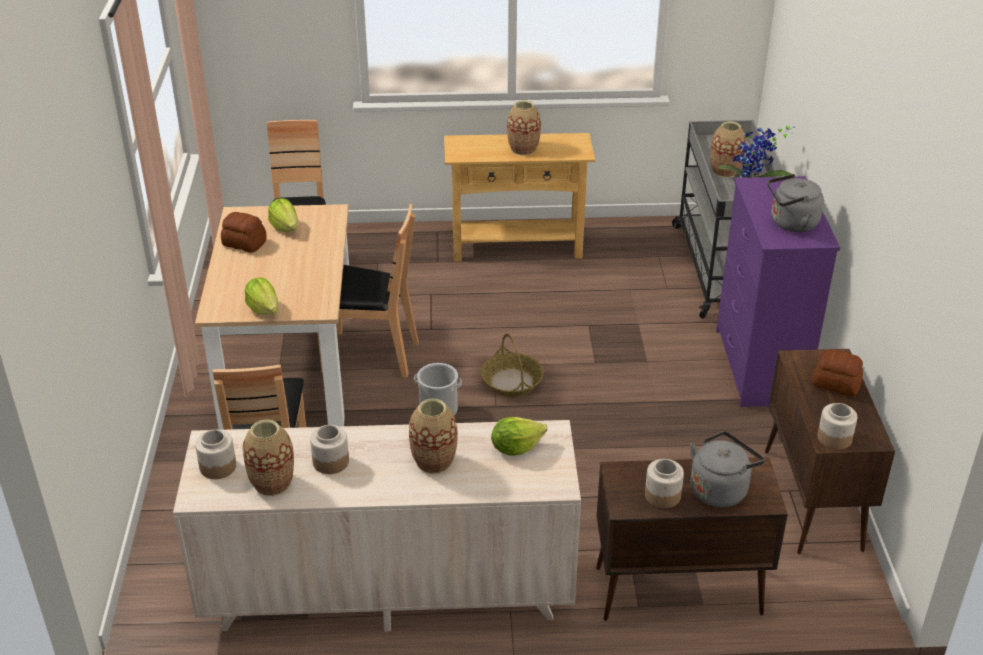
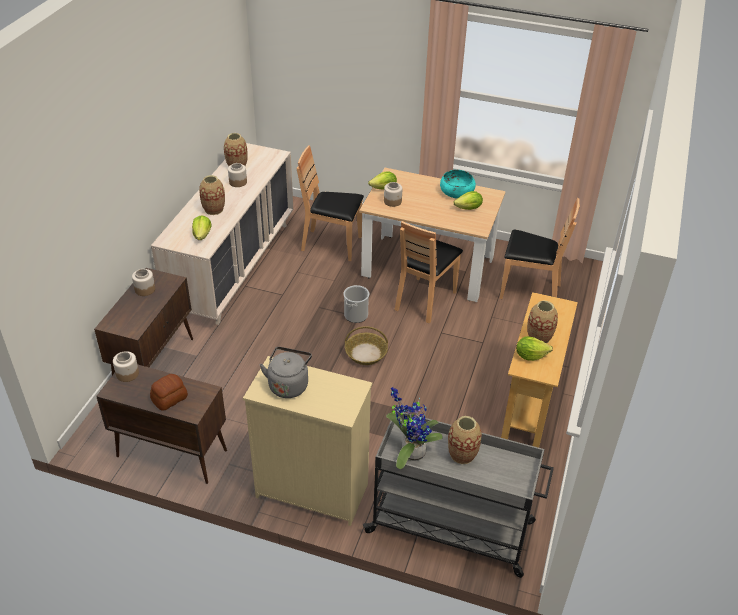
camera: 110 degrees right, 5 degrees up
(218, 466) = (259, 154): jar -> jar (393, 201)
(244, 244) = (456, 192): bread -> turquoise bowl
(557, 150) = (530, 355): none -> lettuce
(720, 489) = (131, 311): grey kettle -> none
(759, 367) = (311, 489): purple dresser -> beige dresser

